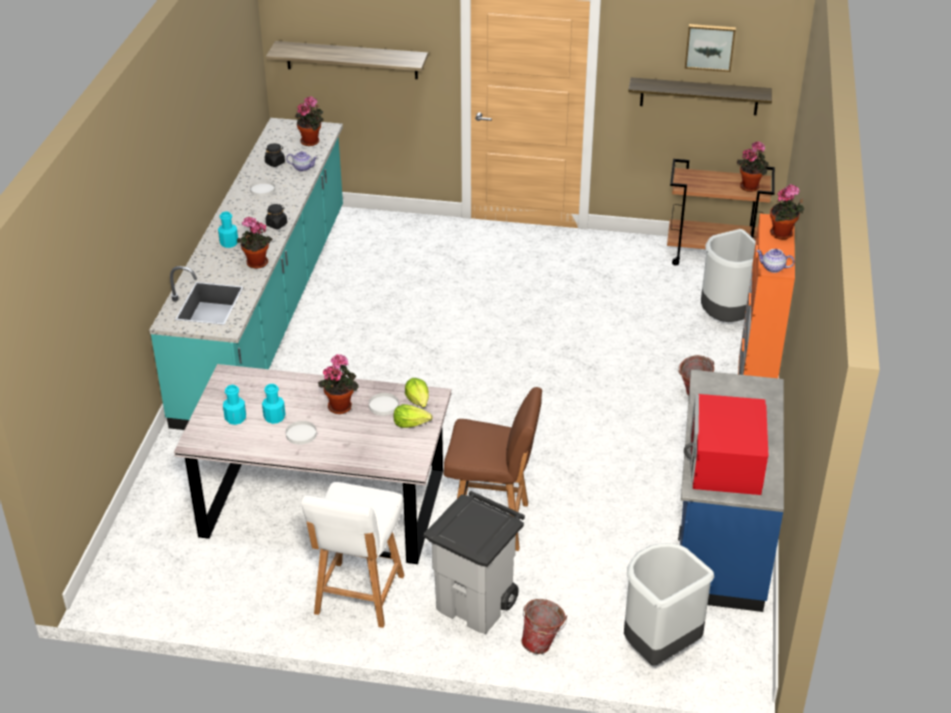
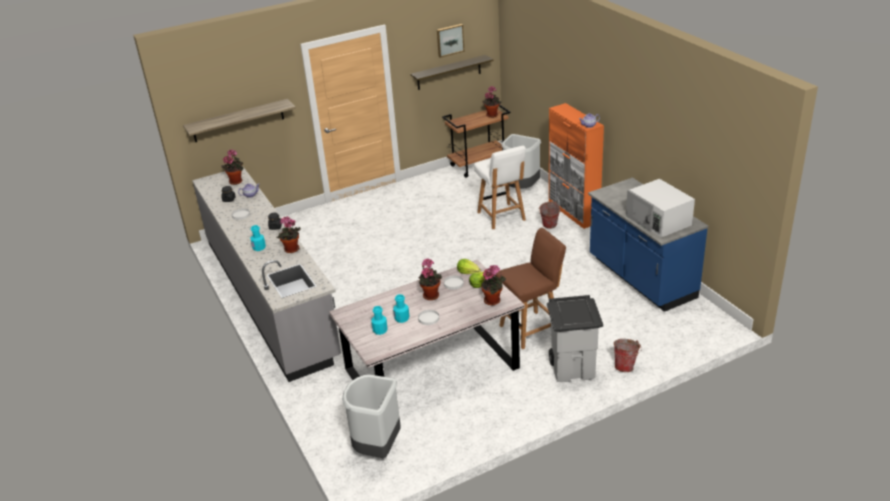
camera: 35 degrees left, 5 degrees down
(266, 311) = (270, 296): turquoise counter -> grey counter
(358, 596) = (510, 399): white chair -> white chair (501, 217)
(658, 647) = (677, 337): grey trash can -> grey trash can (377, 448)
(725, 463) = (659, 220): red microwave -> white microwave
(783, 234) = (572, 111): potted plant -> potted plant (493, 301)

